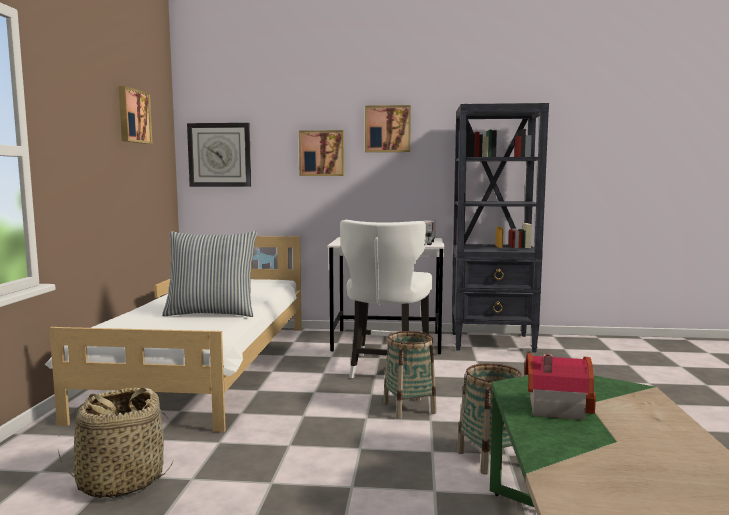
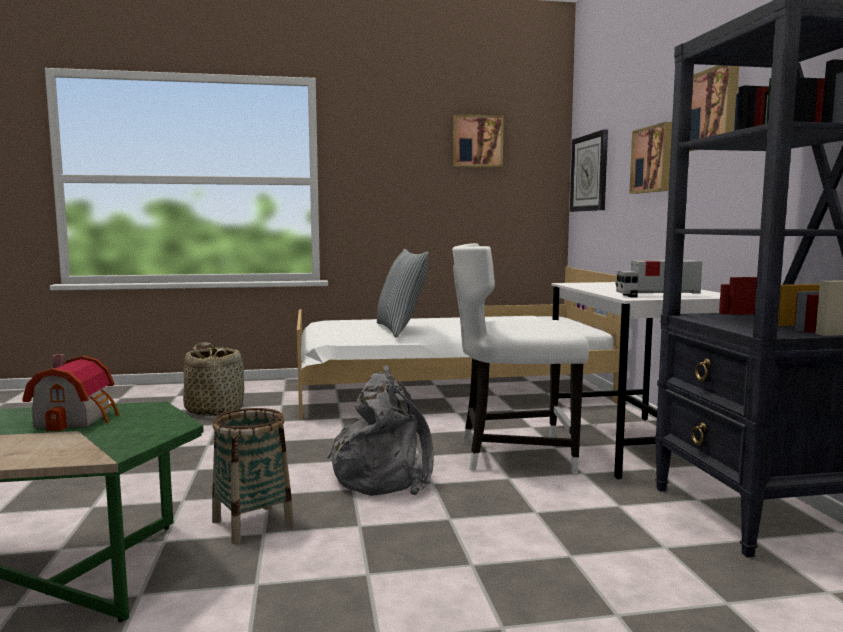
camera: 75 degrees right, 0 degrees up
(409, 408) = (385, 476): basket -> grey backpack

